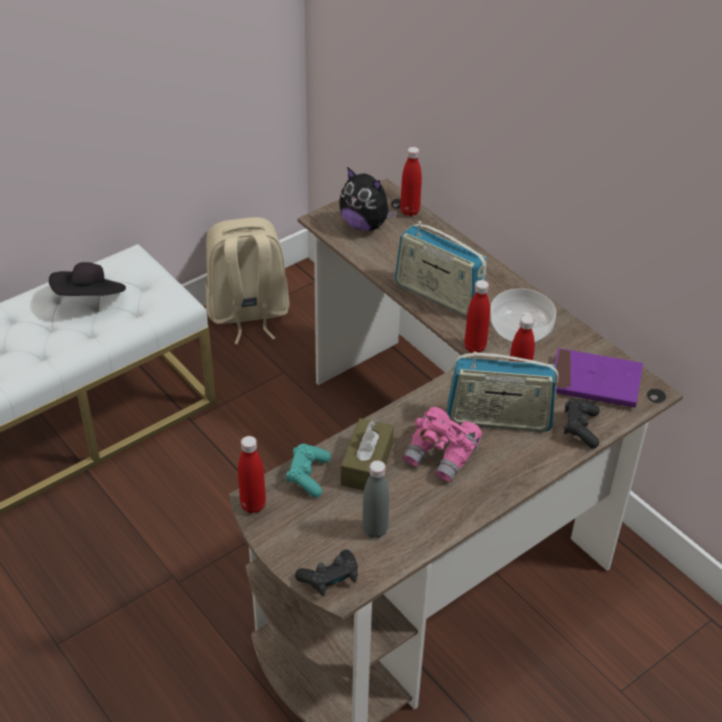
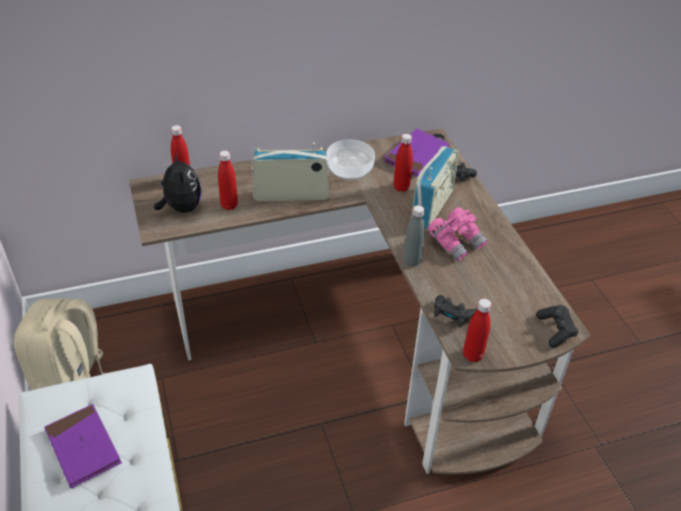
camera: 70 degrees left, 0 degrees up
(90, 299) = (83, 447): black hat -> purple book
(308, 476) = (452, 316): turquoise game controller -> black game controller
(365, 225) = (181, 208): plush toy -> plush toy turned 75 degrees counterclockwise
(367, 465) = (452, 282): brown tissue box -> none
(375, 530) = (515, 295): grey bottle -> grey bottle (412, 261)
(439, 295) = (291, 195): radio -> radio turned 150 degrees counterclockwise
(474, 347) = (356, 195): red bottle -> red bottle (229, 205)

